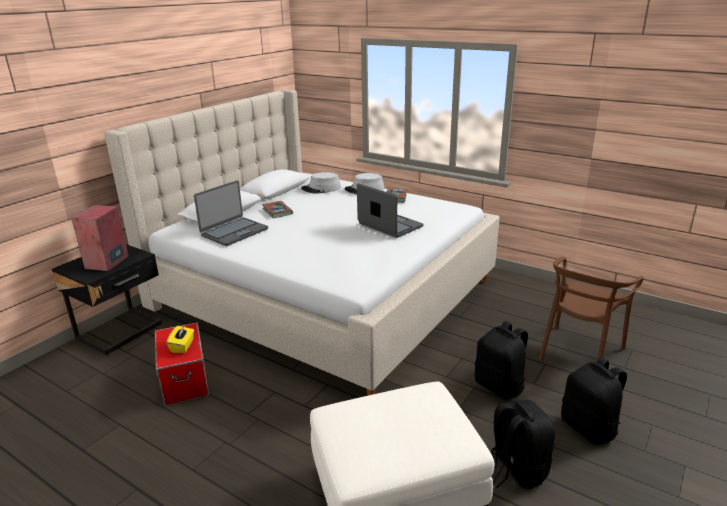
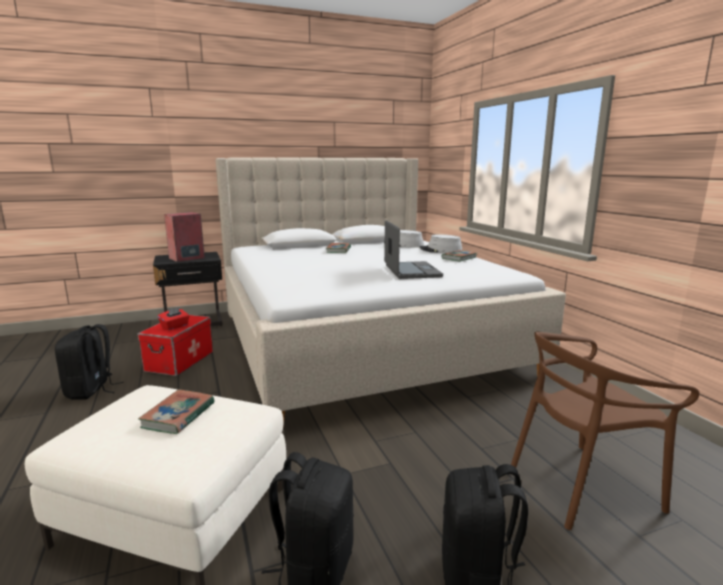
camera: 35 degrees right, 10 degrees down
(182, 346) = (175, 326): yellow tissue box -> red tissue box
(234, 232) = (281, 254): laptop -> none
(397, 417) = (178, 415): none -> book
(500, 386) = (421, 475): black backpack -> black backpack (91, 390)

